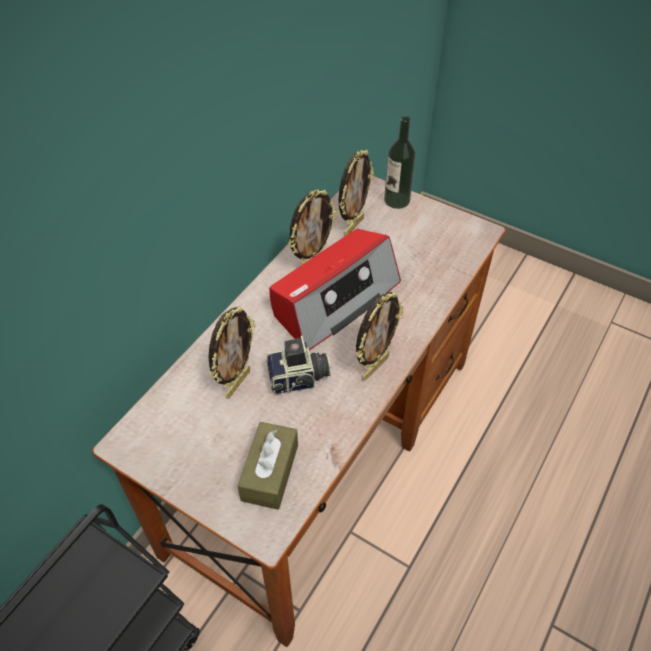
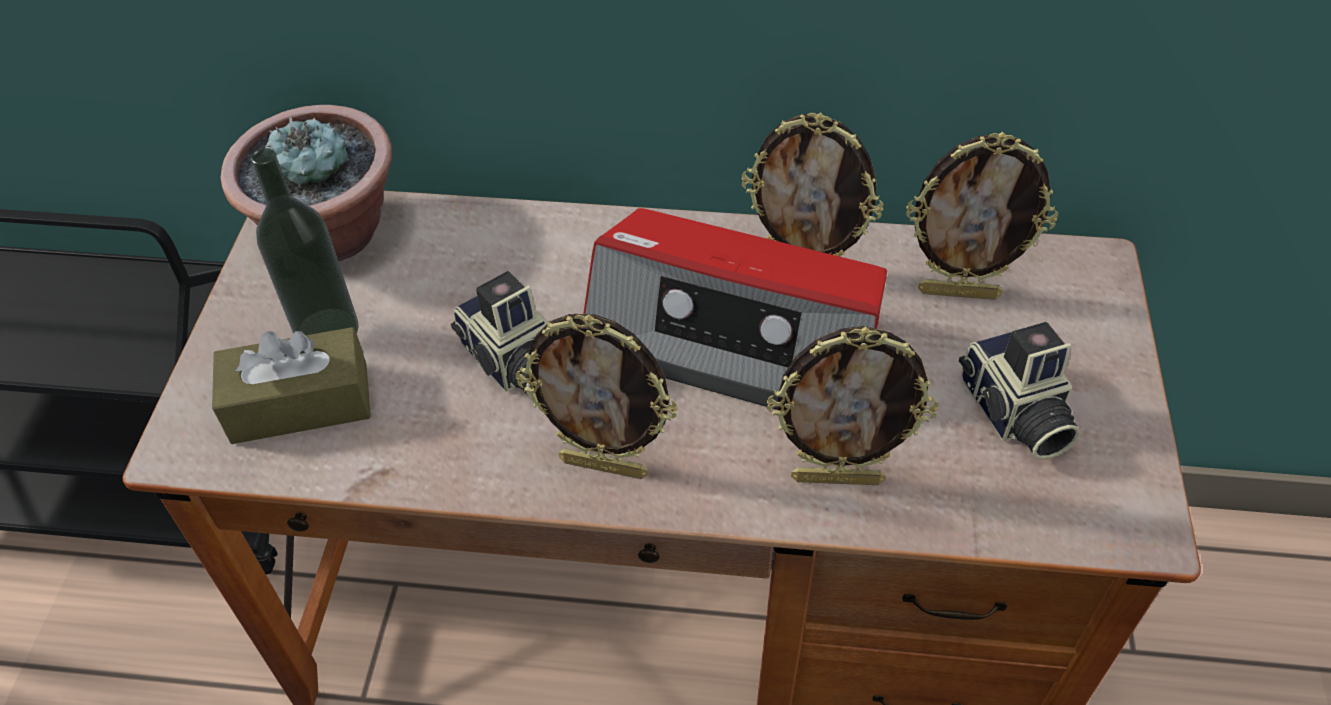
camera: 65 degrees right, 0 degrees up
(158, 429) = (330, 234): none -> potted plant
(237, 383) = (463, 286): picture frame -> picture frame (837, 478)
(397, 200) = (1099, 334): bottle -> bottle (327, 331)
(419, 239) = (1013, 414): none -> camera

